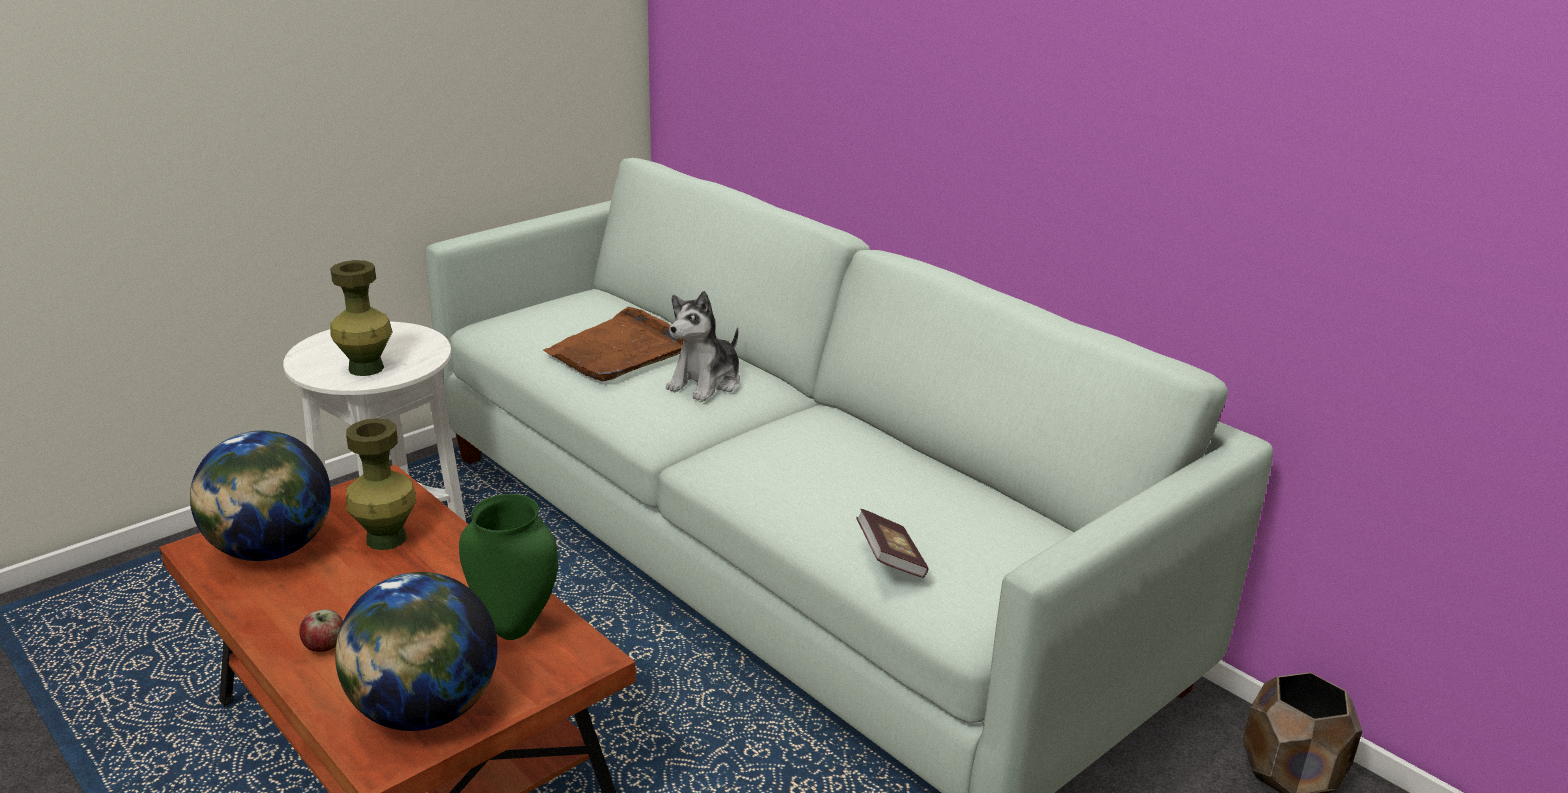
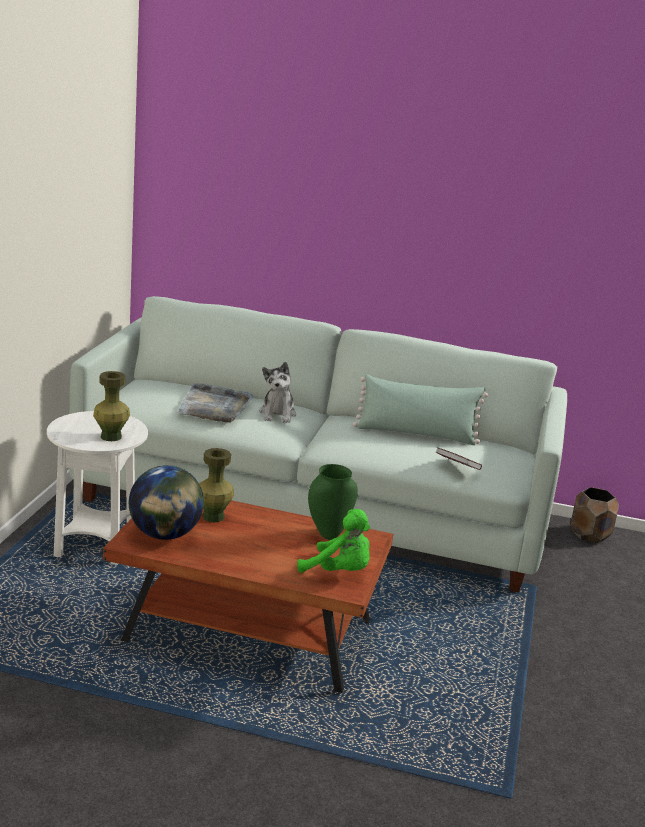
camera: 35 degrees left, 5 degrees down
(325, 646) = (258, 563): apple -> none
(424, 711) = (339, 572): globe -> green plush toy
(619, 351) = (214, 407): brown tray -> grey tray
(906, 472) = (416, 434): none -> green pillow

